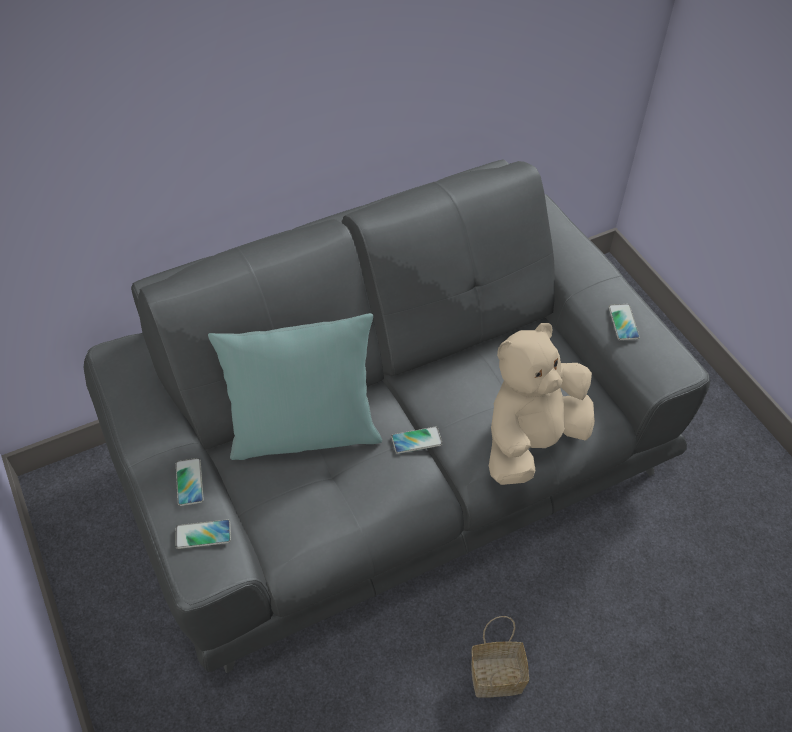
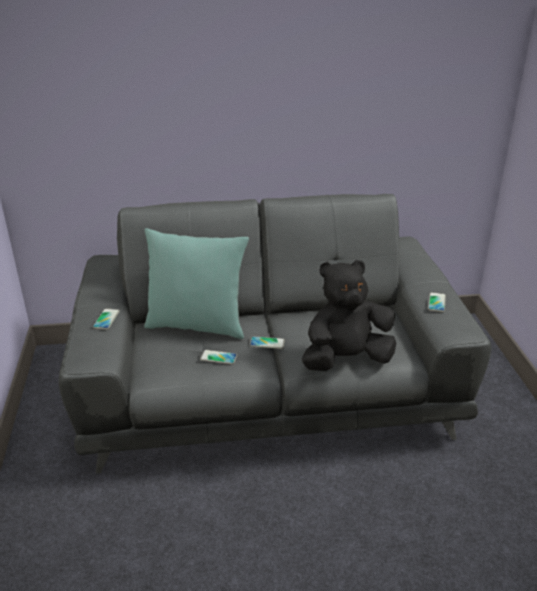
camera: 20 degrees right, 20 degrees down
(203, 535) = (97, 343): phone -> phone (218, 357)
(495, 678) = (277, 529): basket -> none
(531, 441) = (346, 360): beige plush toy -> black plush toy

